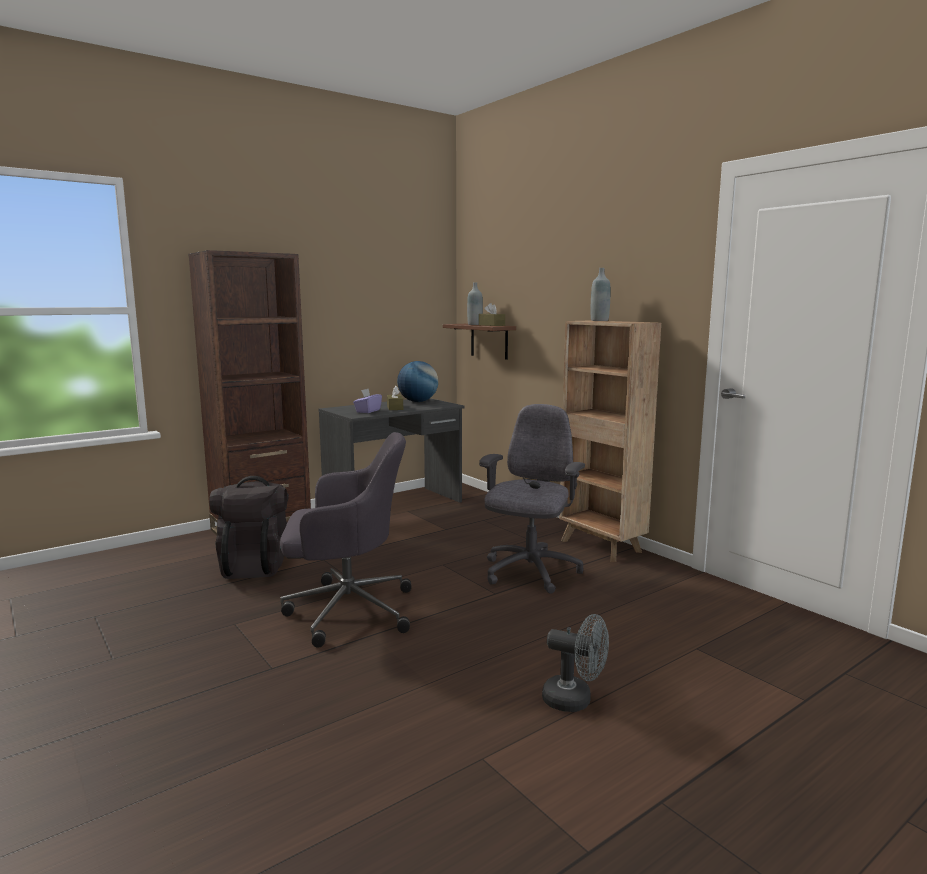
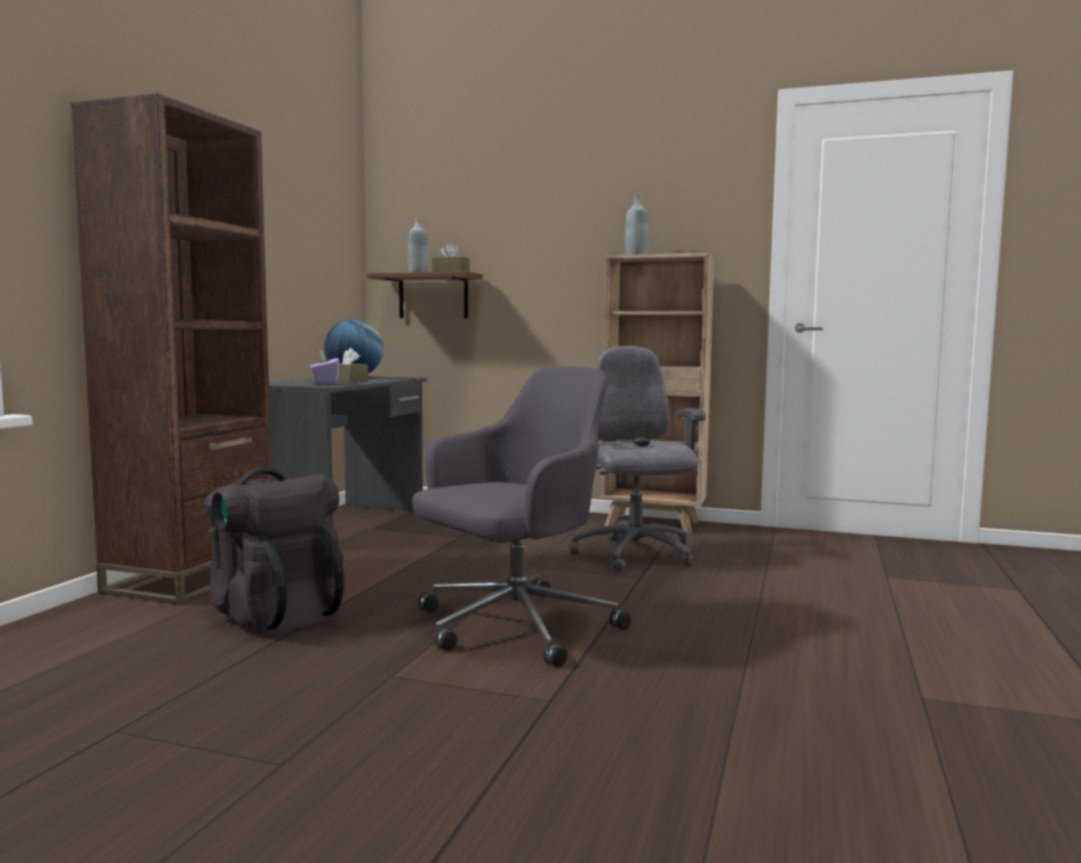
camera: 35 degrees left, 5 degrees down
(575, 700) = (889, 634): grey fan -> none

